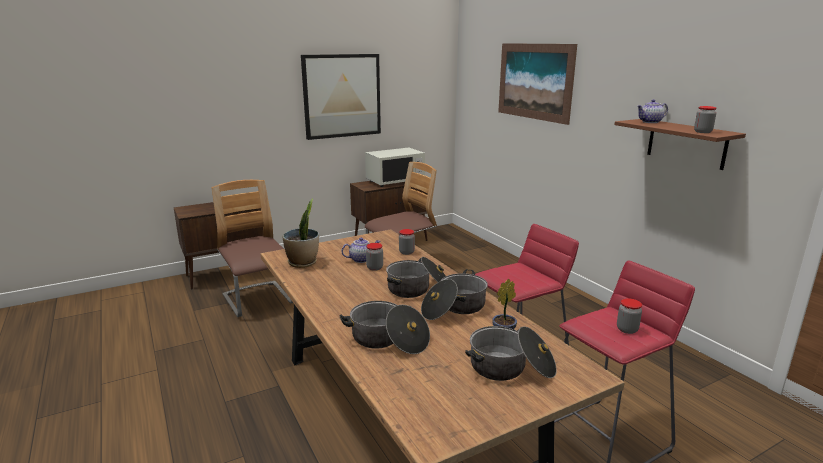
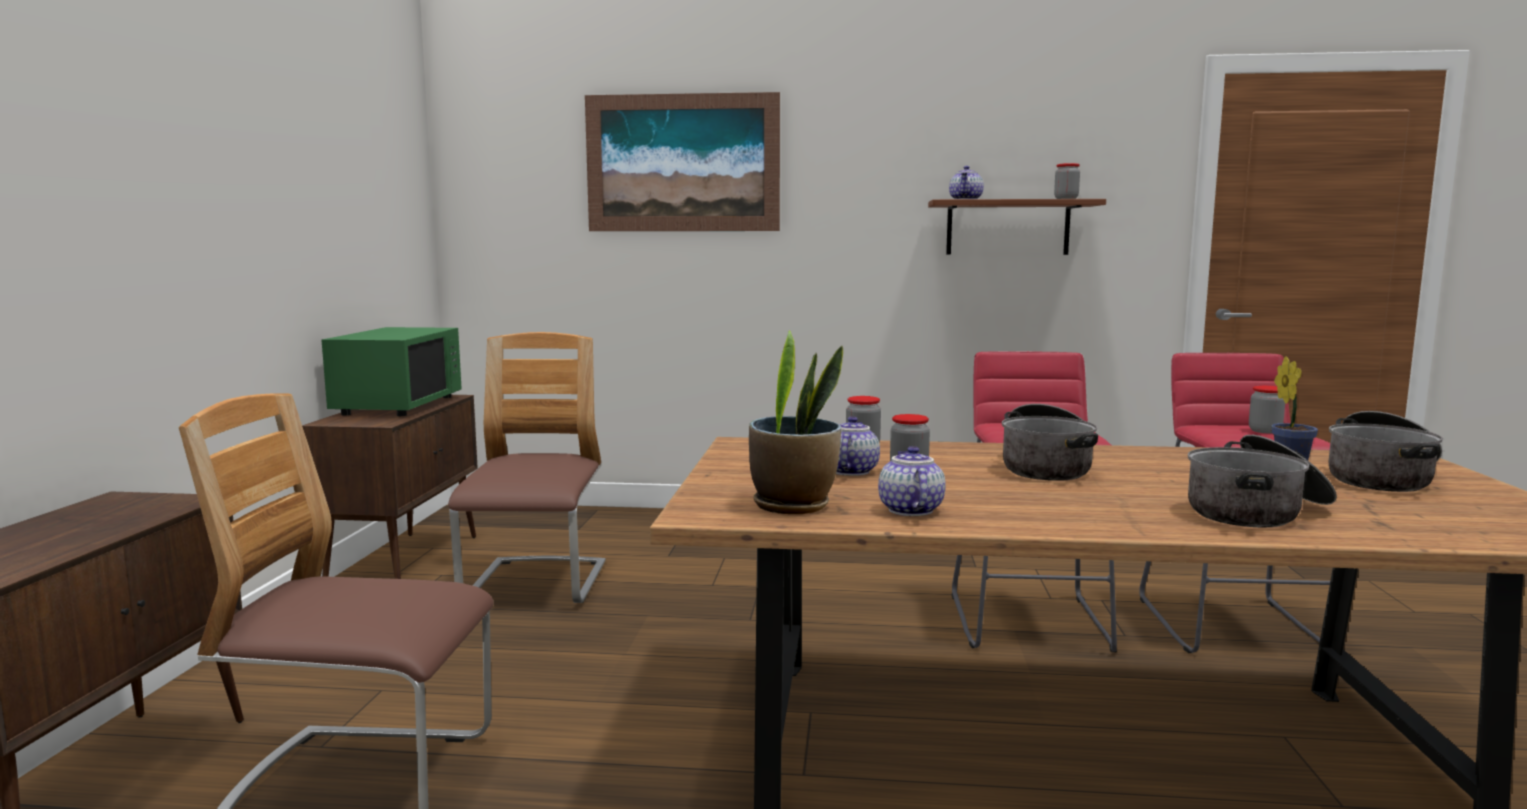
camera: 55 degrees left, 10 degrees down
(315, 279) = (909, 510): none -> teapot
(342, 96) = (267, 186): picture -> none
(395, 181) = (398, 405): white microwave -> green microwave
(454, 308) = (1151, 465): cooking pot -> none

